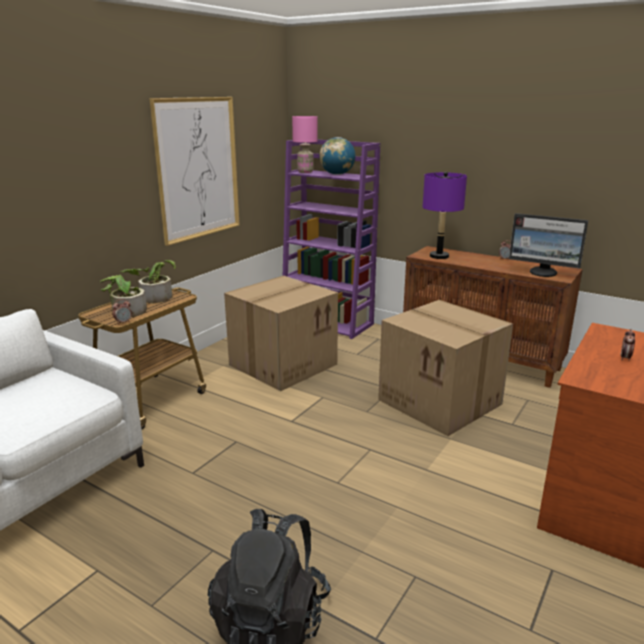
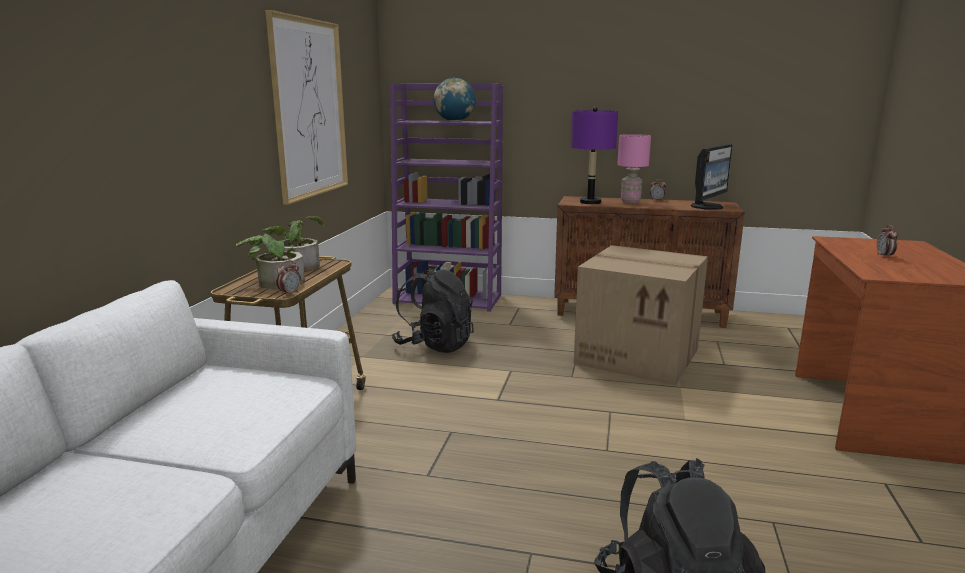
camera: 20 degrees left, 5 degrees down
(283, 364) = (434, 345): cardboard box -> black backpack
(305, 172) = (412, 121): pink table lamp -> pink table lamp (630, 202)
(543, 272) = (708, 207): monitor -> monitor turned 60 degrees counterclockwise

